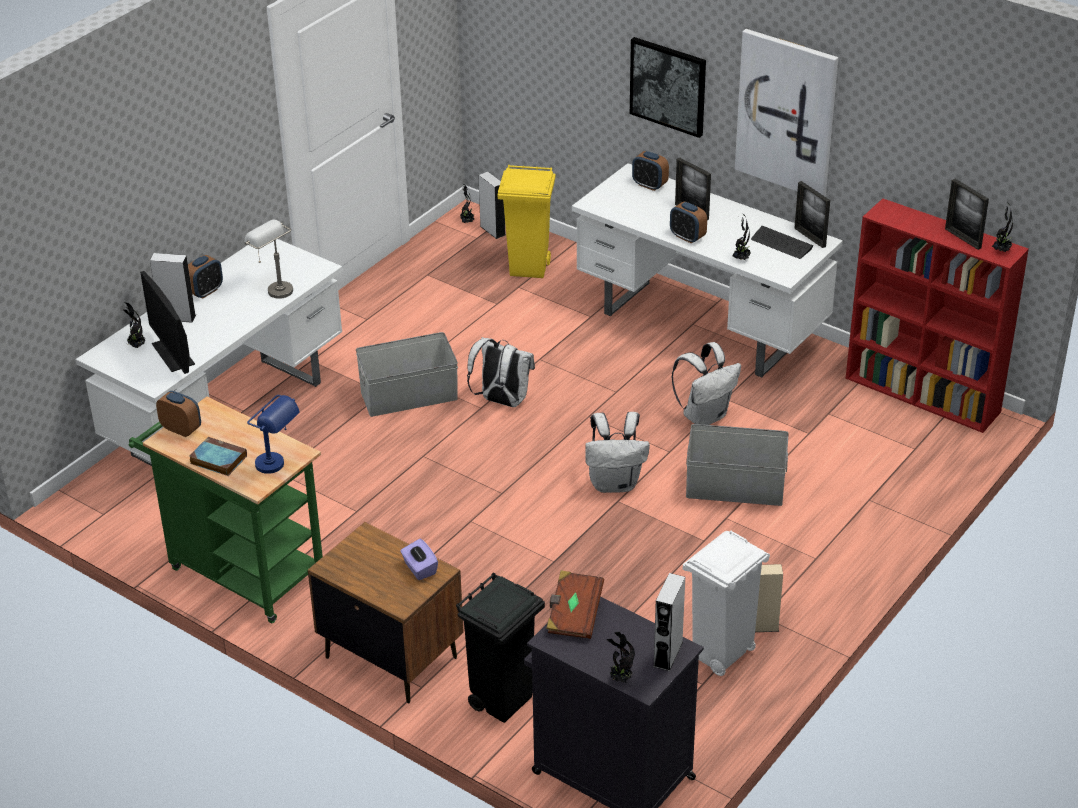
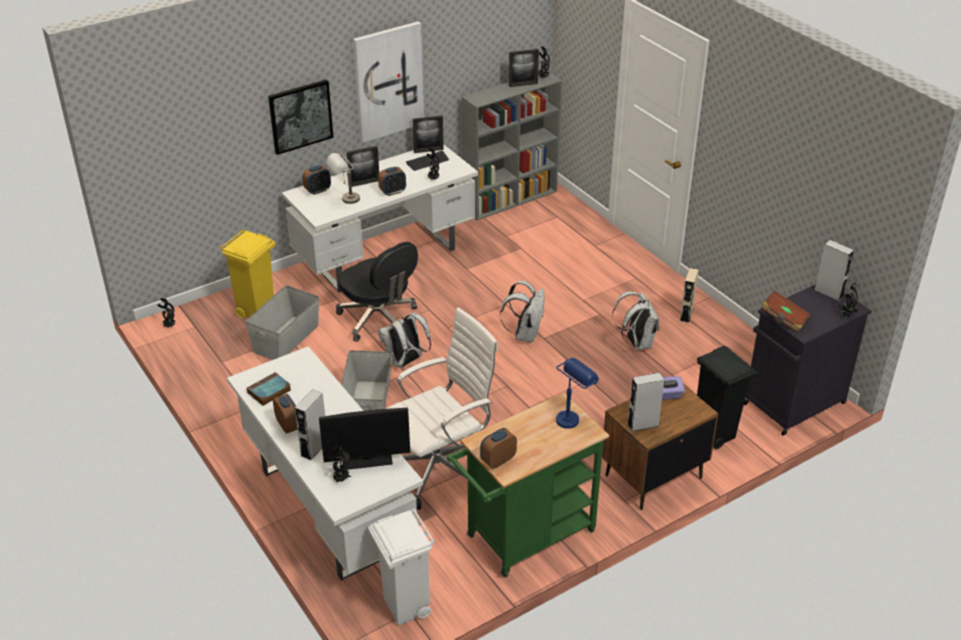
camera: 70 degrees left, 0 degrees up
(217, 460) = (548, 447): book -> book (269, 392)
(273, 288) = (312, 387): grey table lamp -> grey table lamp (345, 200)
(326, 478) = (440, 469): none -> white office chair
(492, 230) = (192, 317): grey speaker -> grey speaker (643, 424)
(571, 358) = (379, 319): none -> black office chair
(705, 416) = (479, 281): white backpack -> white backpack (636, 343)
(721, 655) = (705, 335): white trash can -> white trash can (406, 607)
(735, 487) = (556, 288): grey storage box -> grey storage box (287, 338)
(924, 395) = (511, 199): red bookcase -> grey bookcase

